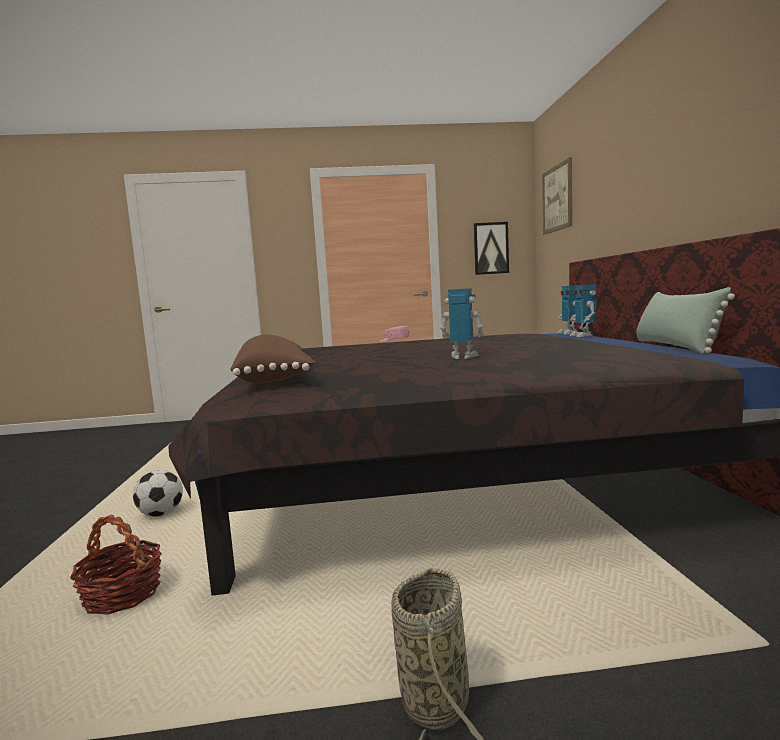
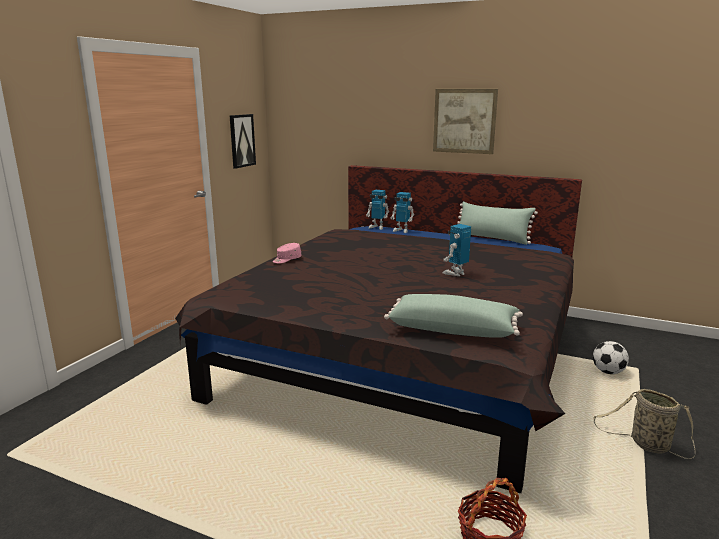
camera: 60 degrees left, 10 degrees up
(161, 514) = (333, 505): football -> football (608, 372)
(275, 378) = (453, 329): brown pillow -> green pillow
(557, 198) = (310, 102): picture -> picture (464, 121)

